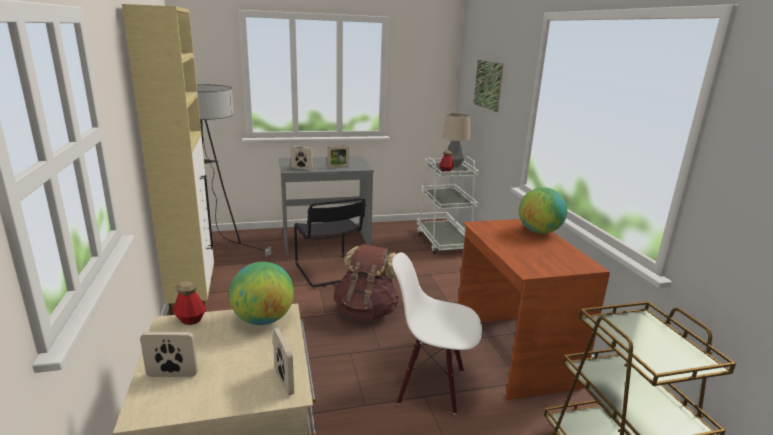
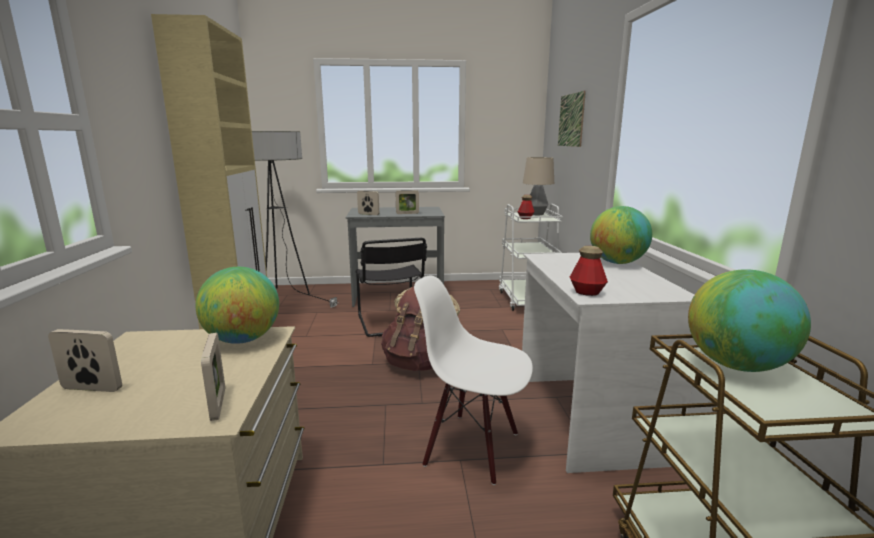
camera: 10 degrees right, 5 degrees down
(191, 320) = (162, 336): bottle -> bottle (587, 292)
(512, 353) = (585, 417): brown desk -> white desk
(635, 329) = (736, 365): none -> globe

